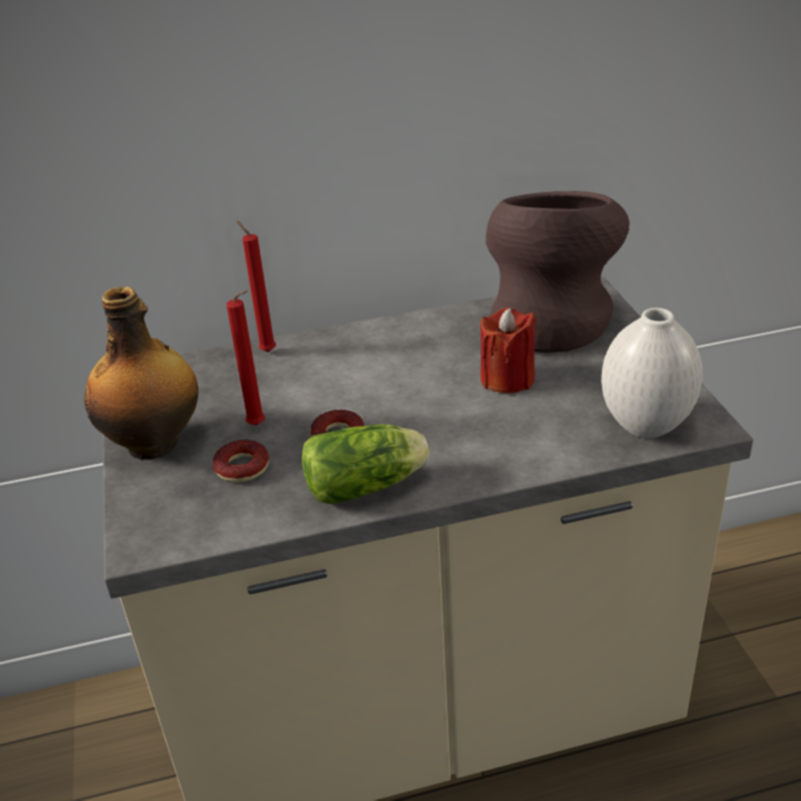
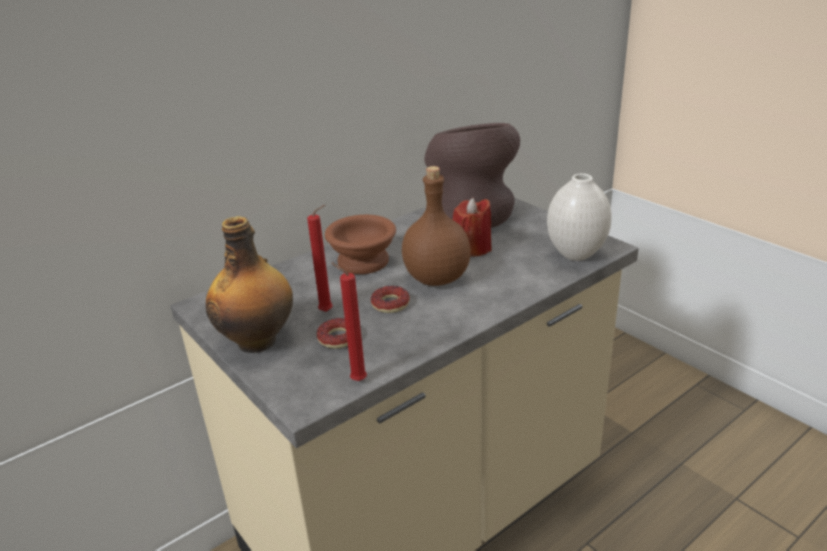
camera: 25 degrees left, 5 degrees down
(266, 351) = (293, 267): red candle -> red candle (356, 380)
(355, 364) = (365, 262): none -> brown bowl
(369, 485) = (436, 326): lettuce -> none
(425, 412) = (437, 277): none -> brown bottle

